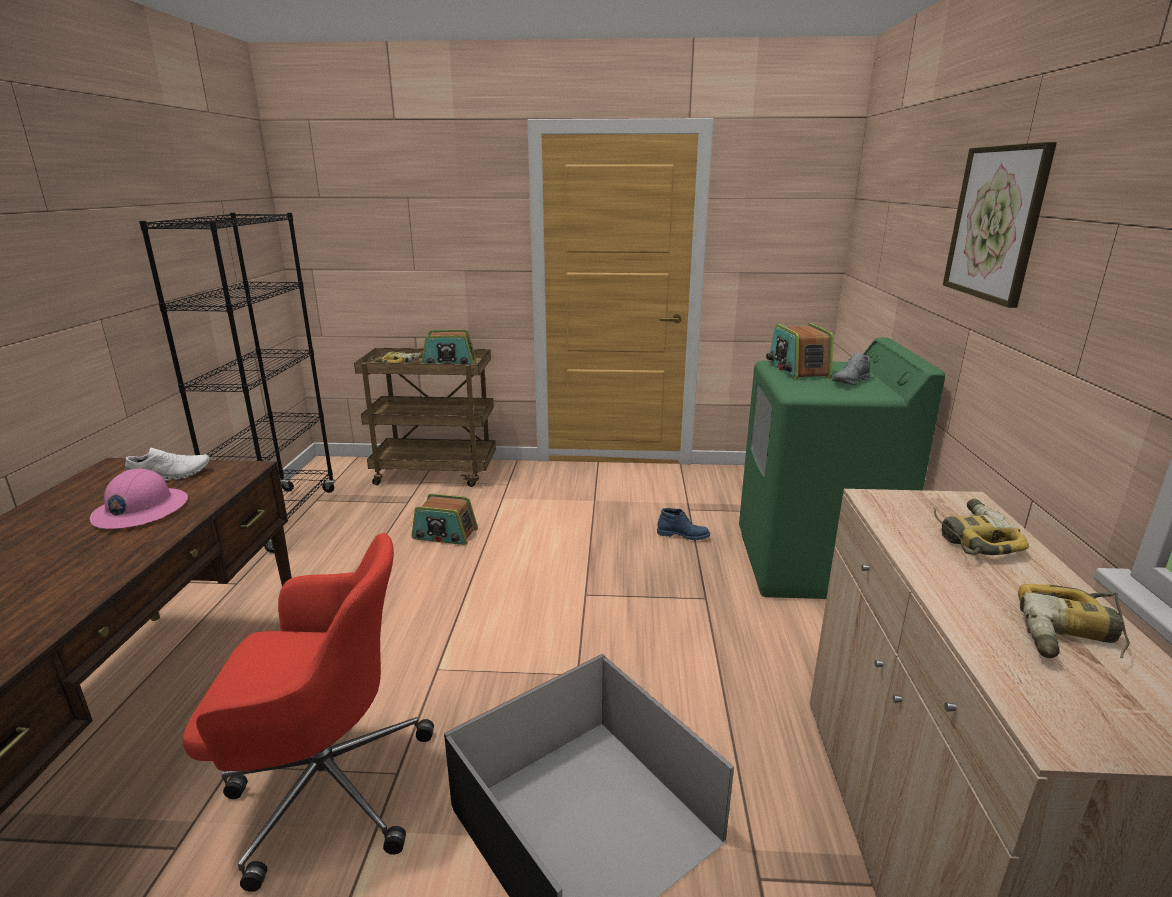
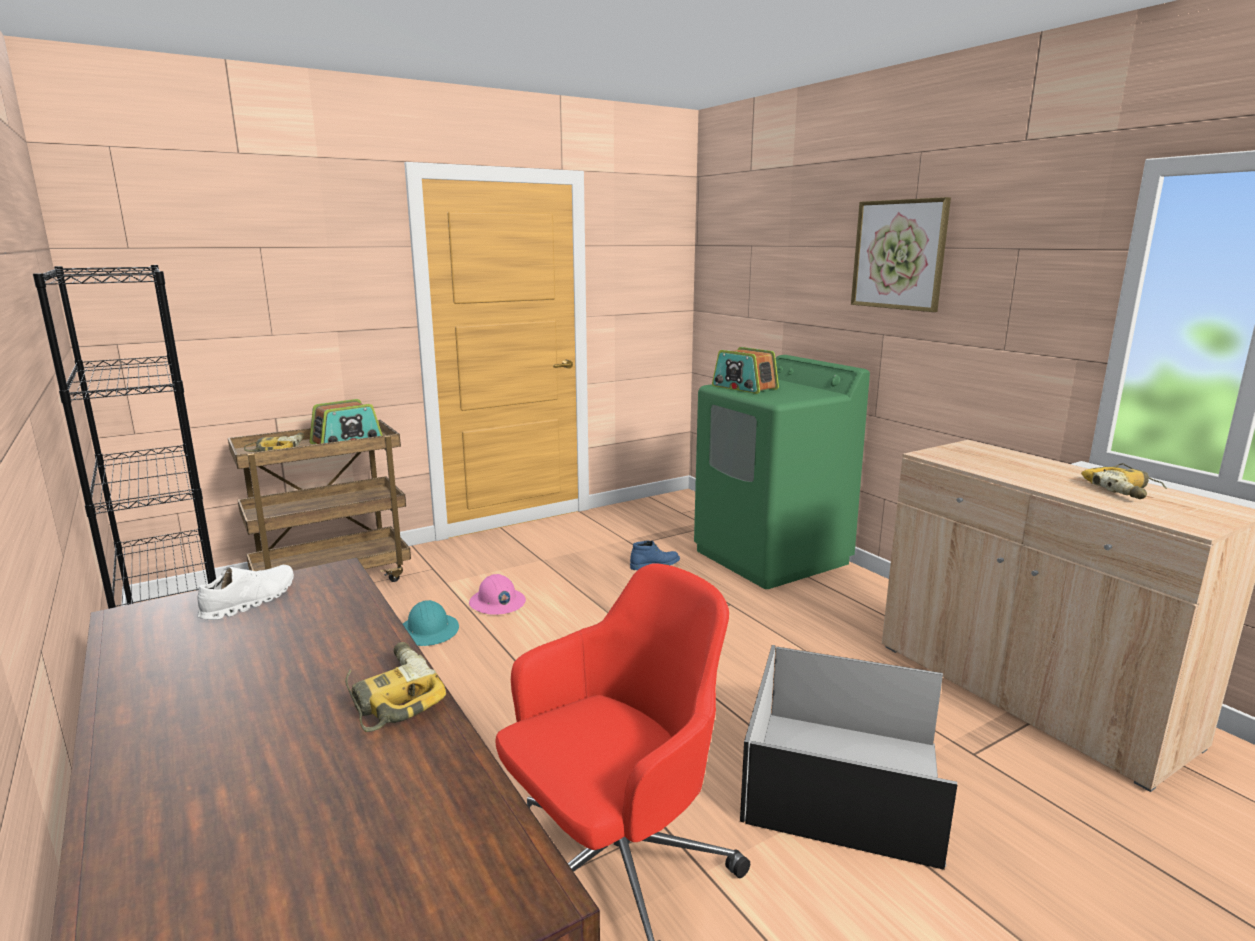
camera: 35 degrees left, 5 degrees down
(140, 511) = (296, 637): pink hard hat -> pink hard hat (497, 603)
(445, 534) = (429, 631): radio -> turquoise hard hat
(850, 382) = (794, 389): grey shoe -> none
(969, 537) = (1007, 461): power drill -> power drill (390, 697)

